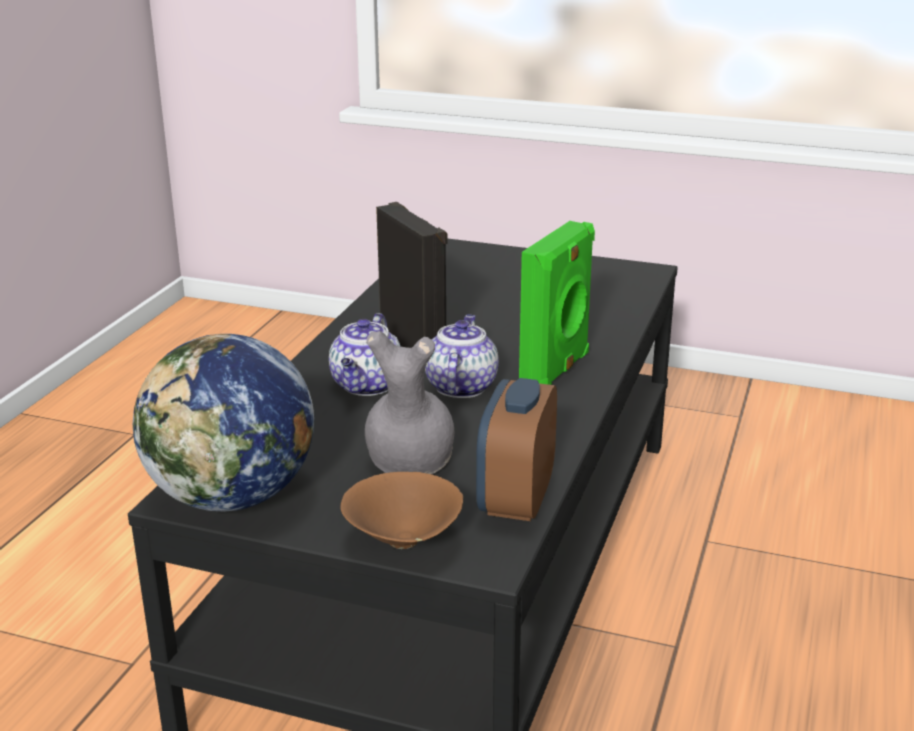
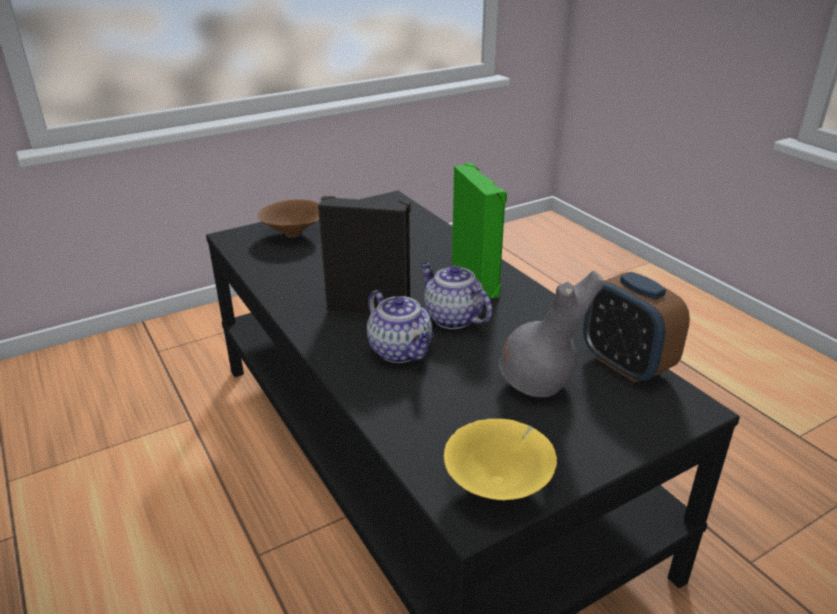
camera: 50 degrees left, 5 degrees up
(232, 497) = (499, 485): globe -> yellow bowl
(403, 543) = (642, 431): brown bowl -> brown bowl (294, 234)

